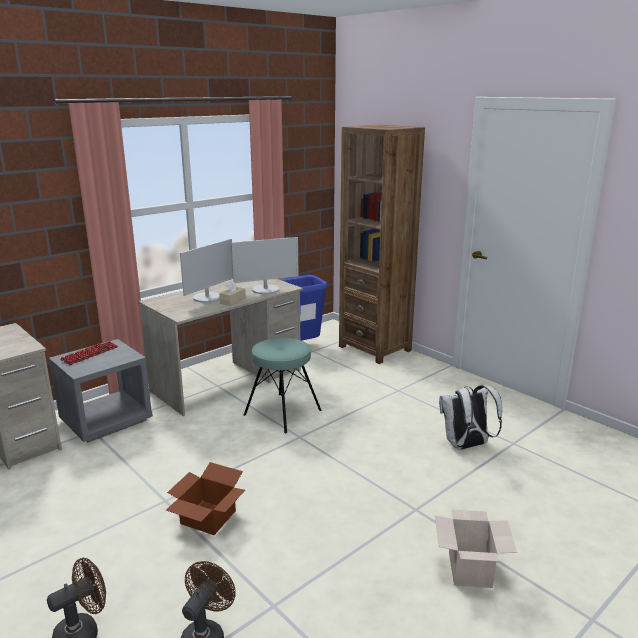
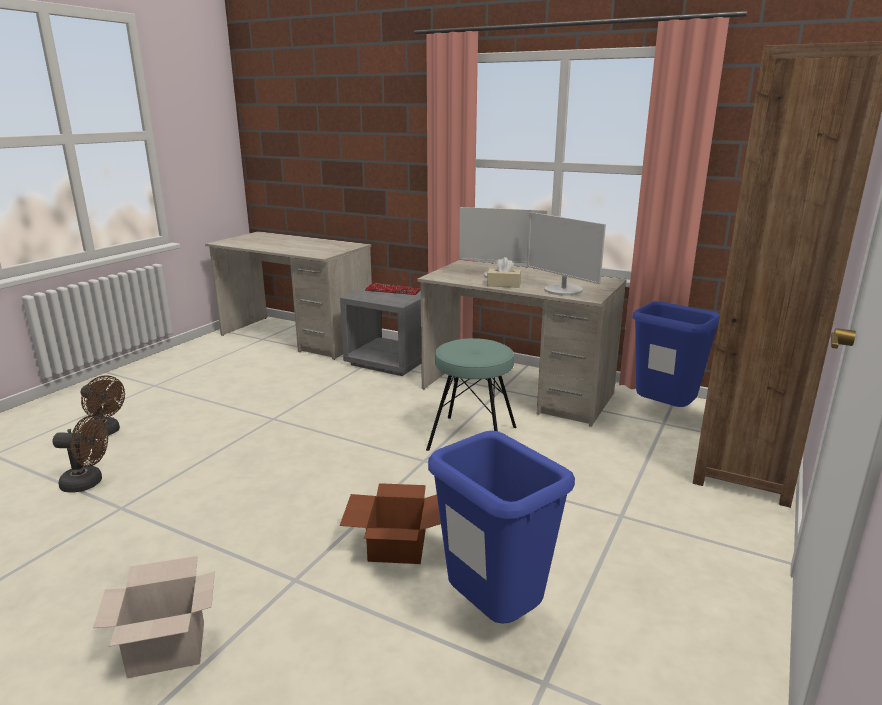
camera: 70 degrees right, 0 degrees up
(206, 518) = (250, 444): cardboard box -> cardboard box (395, 544)
(466, 446) = (493, 615): white backpack -> blue trash can

